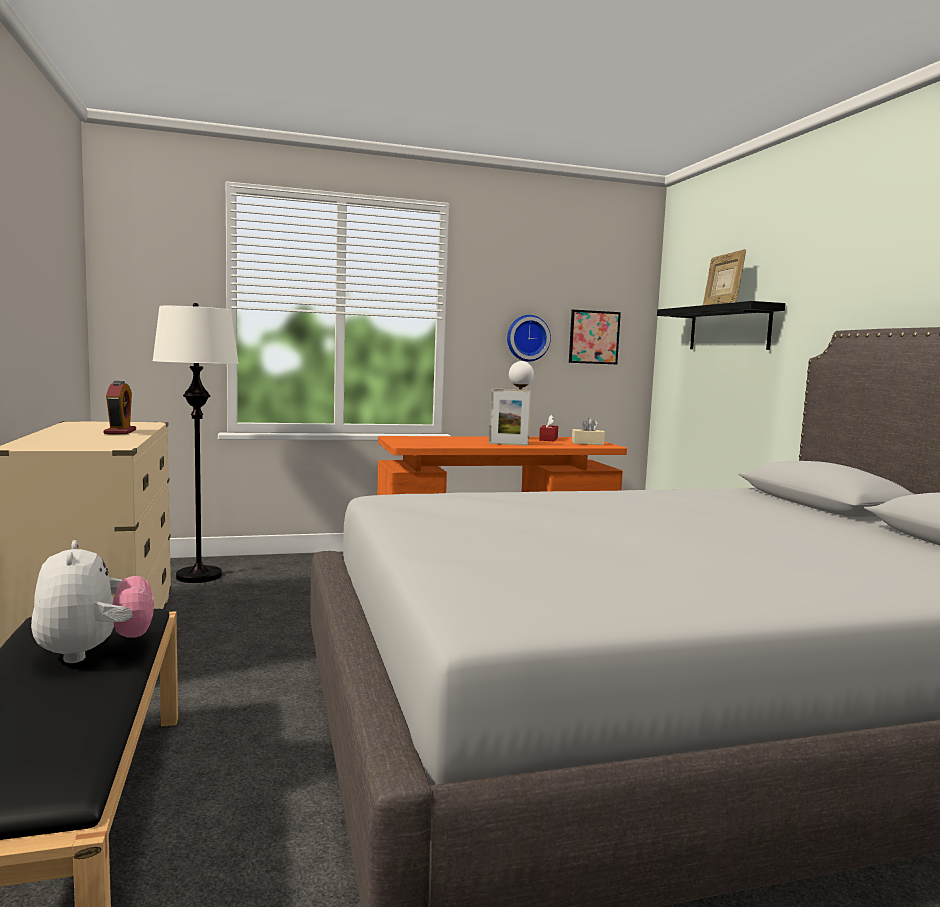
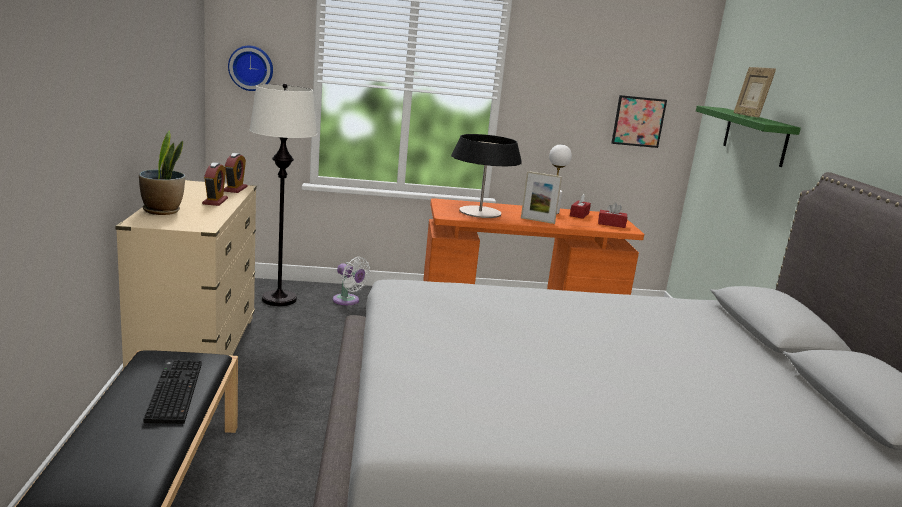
camera: 10 degrees right, 10 degrees up
(50, 439) = (163, 211): none -> potted plant
(93, 652) = (173, 391): plush toy -> keyboard
(142, 424) = (235, 189): none -> alarm clock
(287, 569) = (348, 301): none -> white fan
(441, 442) = (480, 212): none -> table lamp
(527, 338) = (574, 119): wall clock -> wall clock (251, 68)
(587, 443) = (611, 224): beige tissue box -> red tissue box
(729, 328) = (755, 136): black shelf -> green shelf

